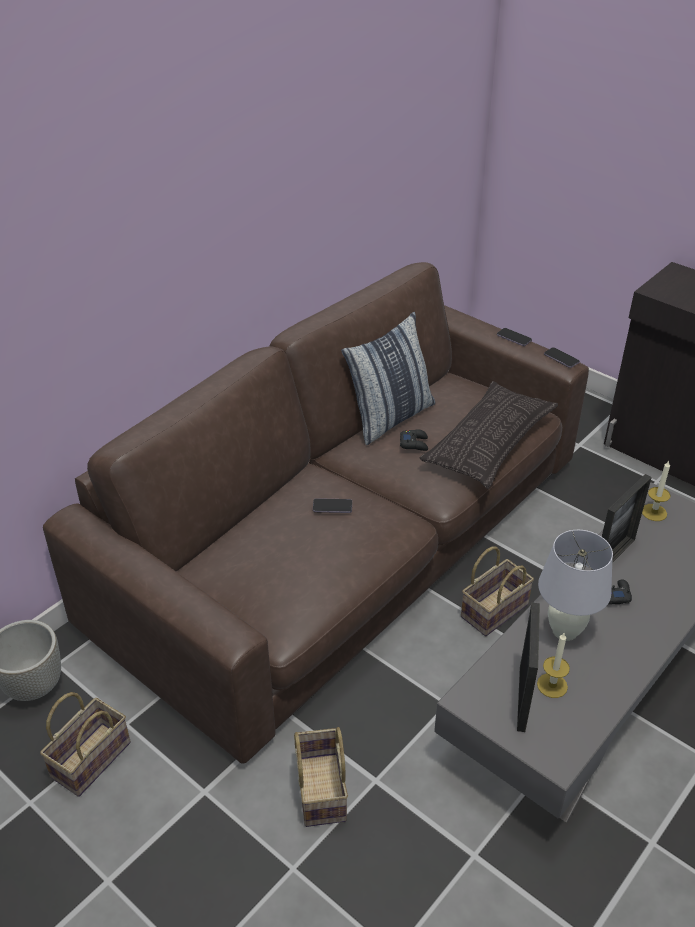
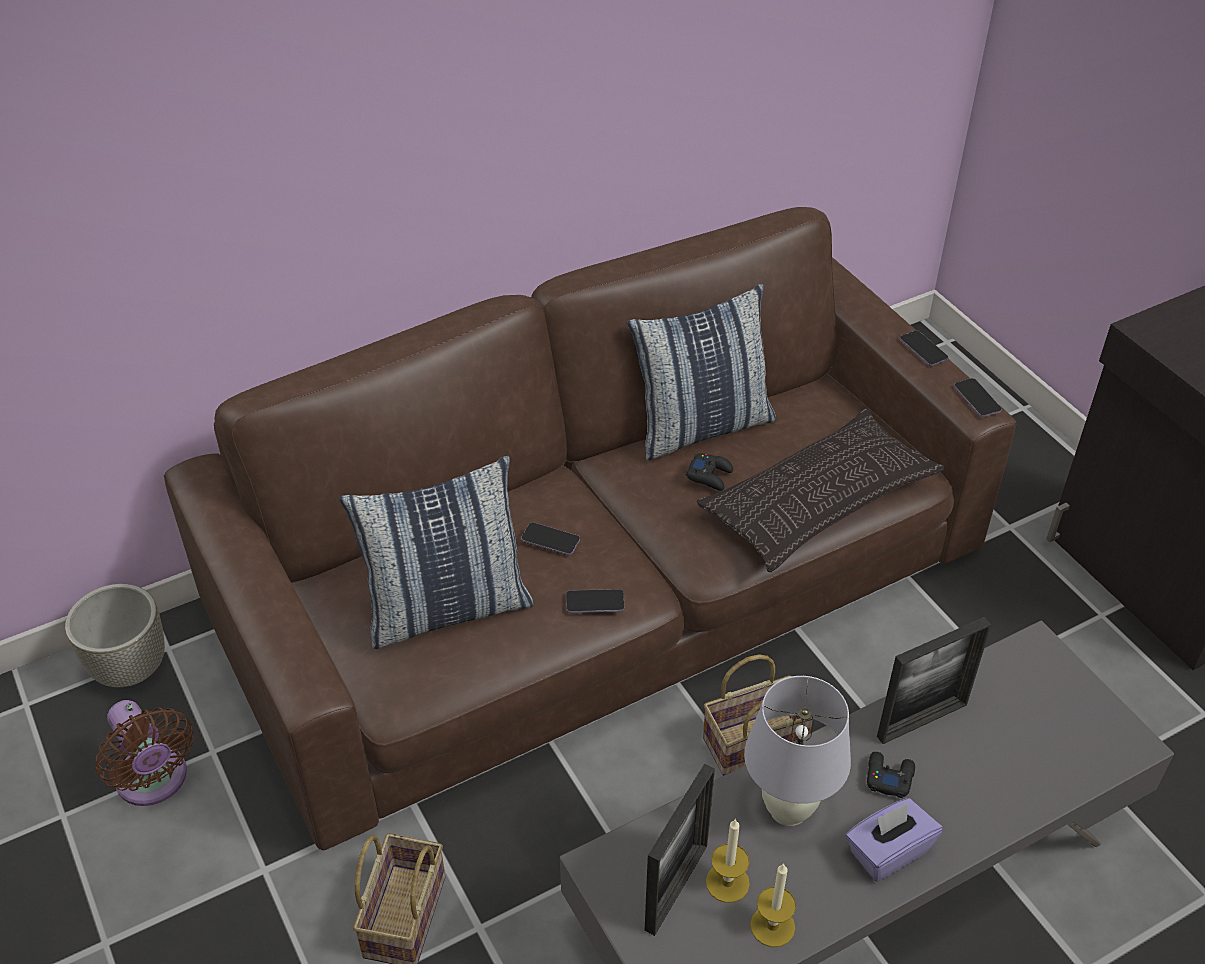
camera: 20 degrees right, 5 degrees up
(91, 757) = (154, 782): basket -> brown fan
(286, 566) = (447, 609): none -> pillow
(383, 537) = (595, 602): none -> phone
(637, 637) = (888, 851): none -> purple tissue box
(654, 512) = (1021, 671): candle -> candle (772, 926)

